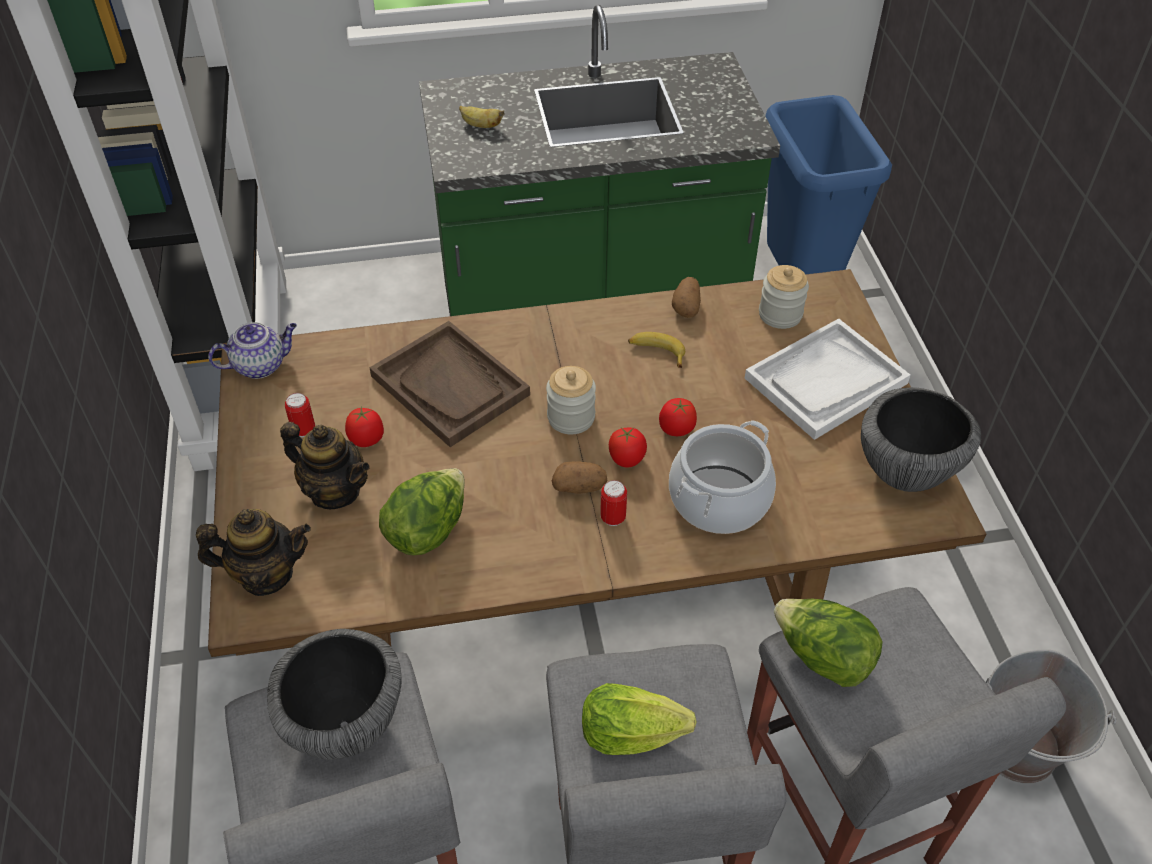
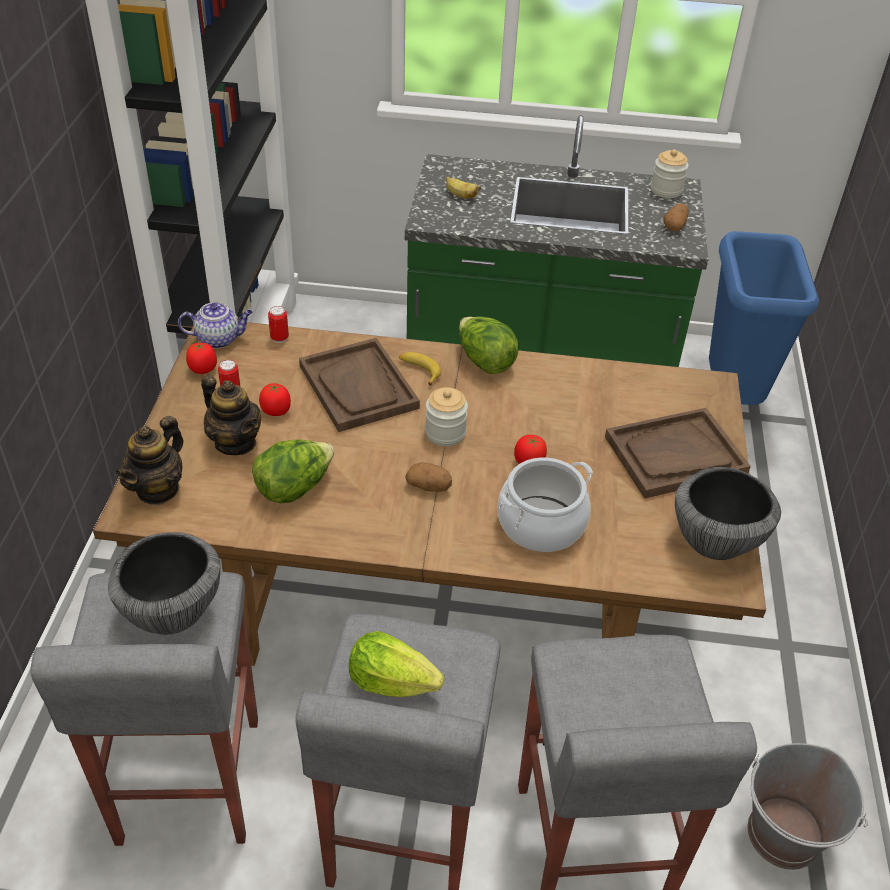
camera: 15 degrees right, 5 degrees down
(266, 574) = (158, 489): teapot -> teapot turned 105 degrees clockwise
(613, 518) = (446, 516): can -> can (279, 338)
(627, 459) = (477, 475): tomato -> tomato (203, 369)
(656, 352) = (538, 400): banana -> banana (419, 371)
(686, 307) = (579, 371): potato -> potato (675, 226)
(780, 314) = (658, 395): jar -> jar (666, 190)
(822, 657) = (578, 669): lettuce -> lettuce (484, 361)
(825, 381) = (675, 455): white tray -> brown tray

